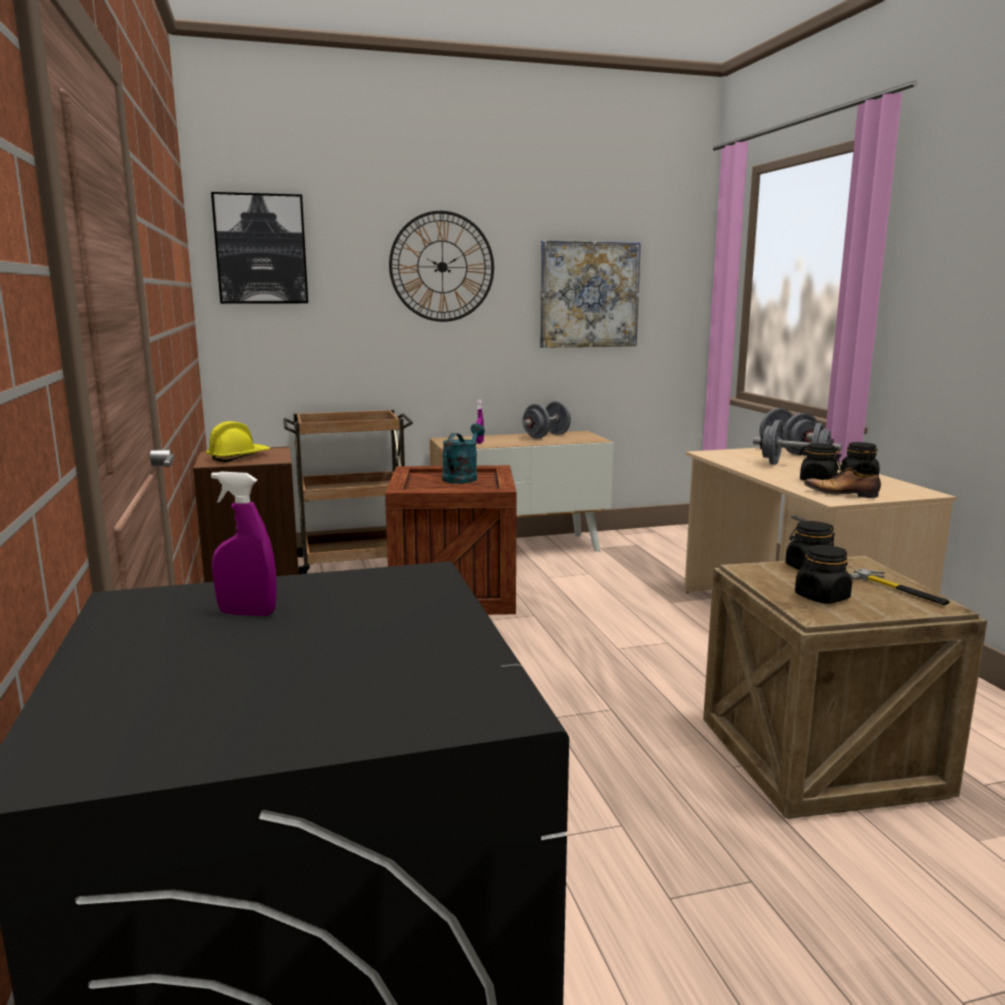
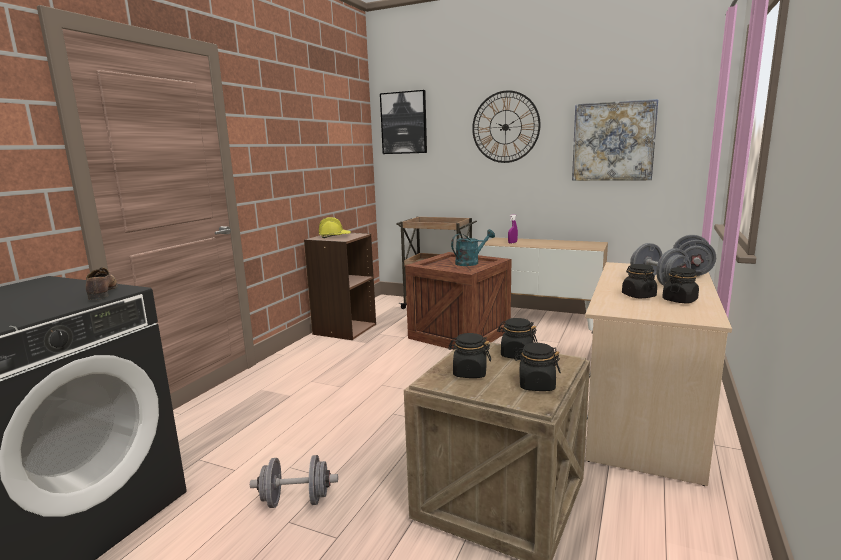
camera: 40 degrees right, 0 degrees up
(247, 613) = (42, 291): purple spray bottle -> none
(546, 436) = (566, 243): grey dumbbell -> grey dumbbell (296, 501)
(842, 494) = (625, 307): shoe -> shoe (103, 292)
(899, 591) = (536, 385): hammer -> black jar

